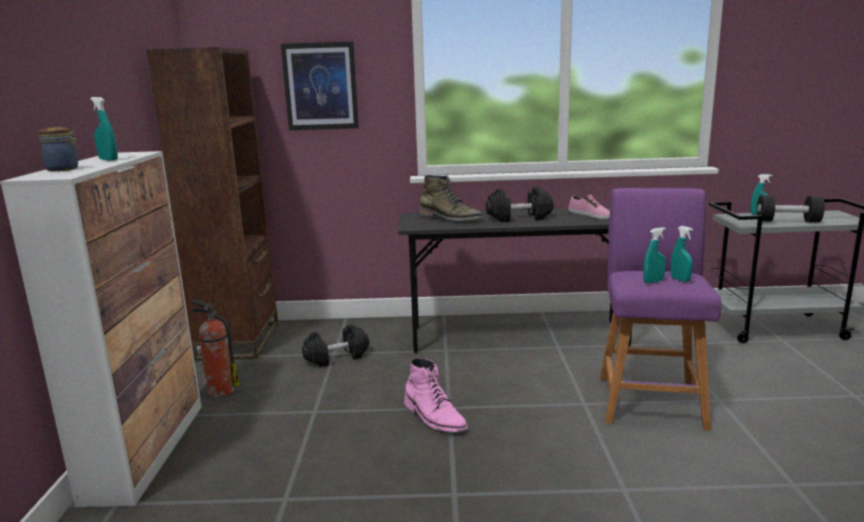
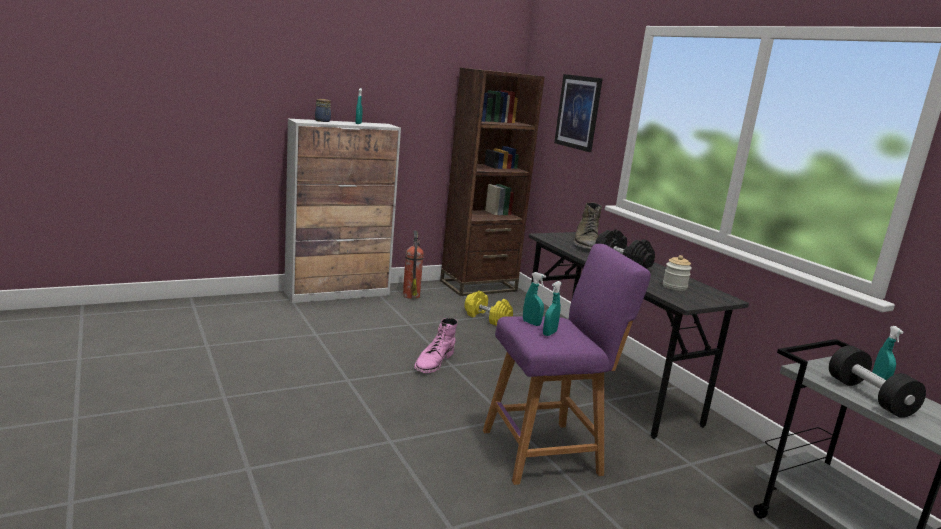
camera: 60 degrees right, 0 degrees up
(337, 357) = (487, 318): black dumbbell -> yellow dumbbell
(590, 215) = (674, 287): shoe -> jar

